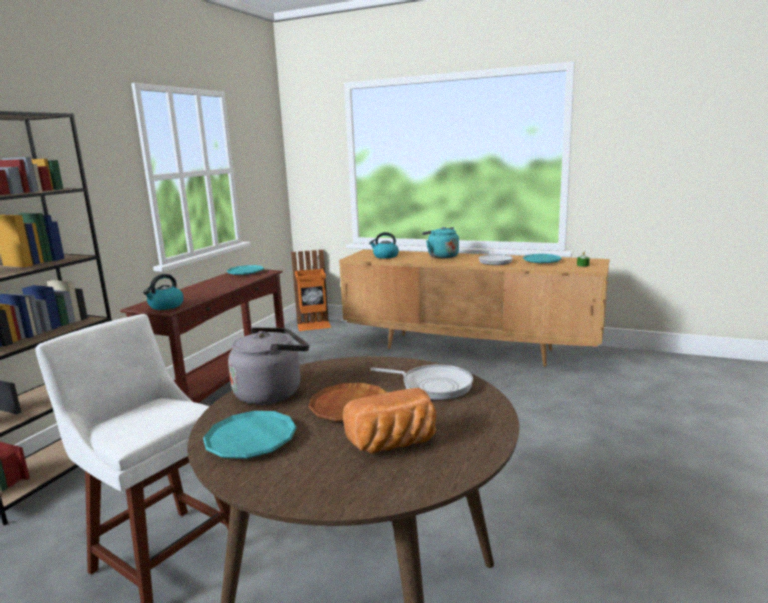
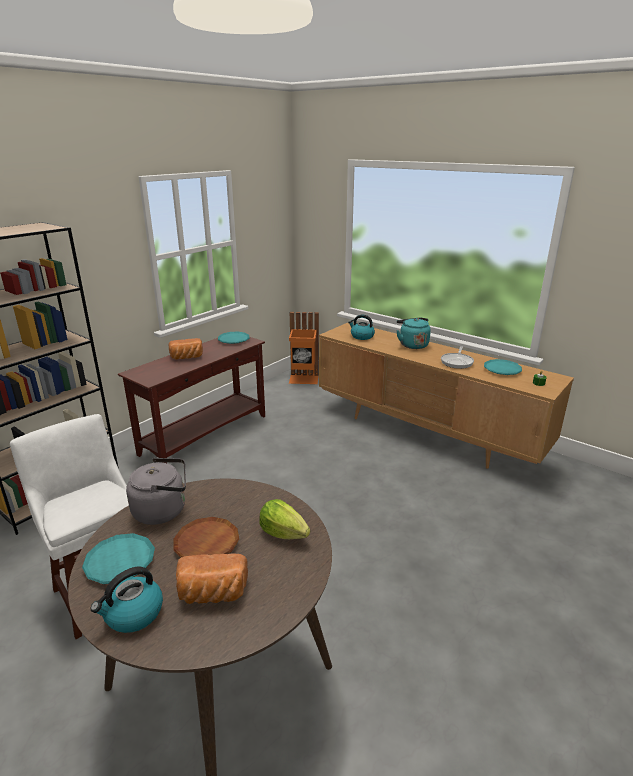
camera: 15 degrees right, 10 degrees up
(166, 306) = (151, 375): kettle -> kettle (133, 614)
(200, 289) = (187, 358): none -> bread
(432, 386) = (283, 533): frying pan -> lettuce

